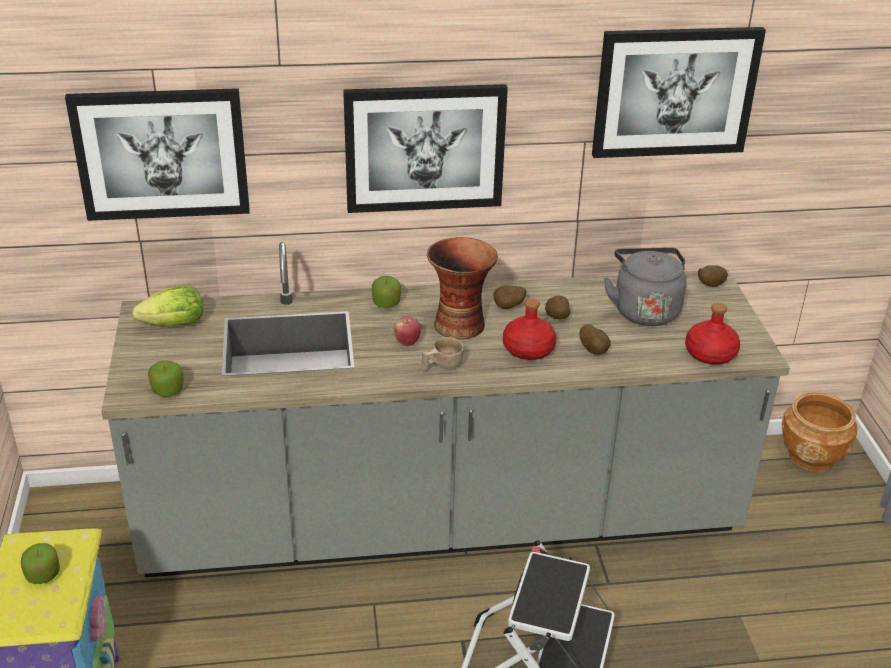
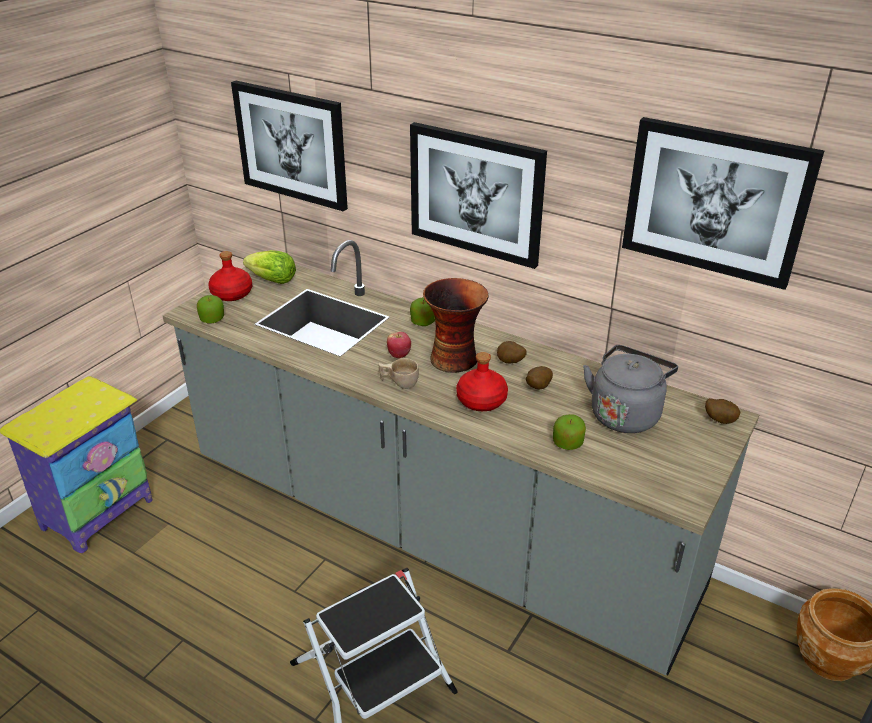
camera: 40 degrees right, 0 degrees up
(43, 575) = (73, 409): apple -> apple (567, 443)
(594, 350) = (534, 426): potato -> none
(709, 354) = (636, 477): red bottle -> red bottle (231, 294)

